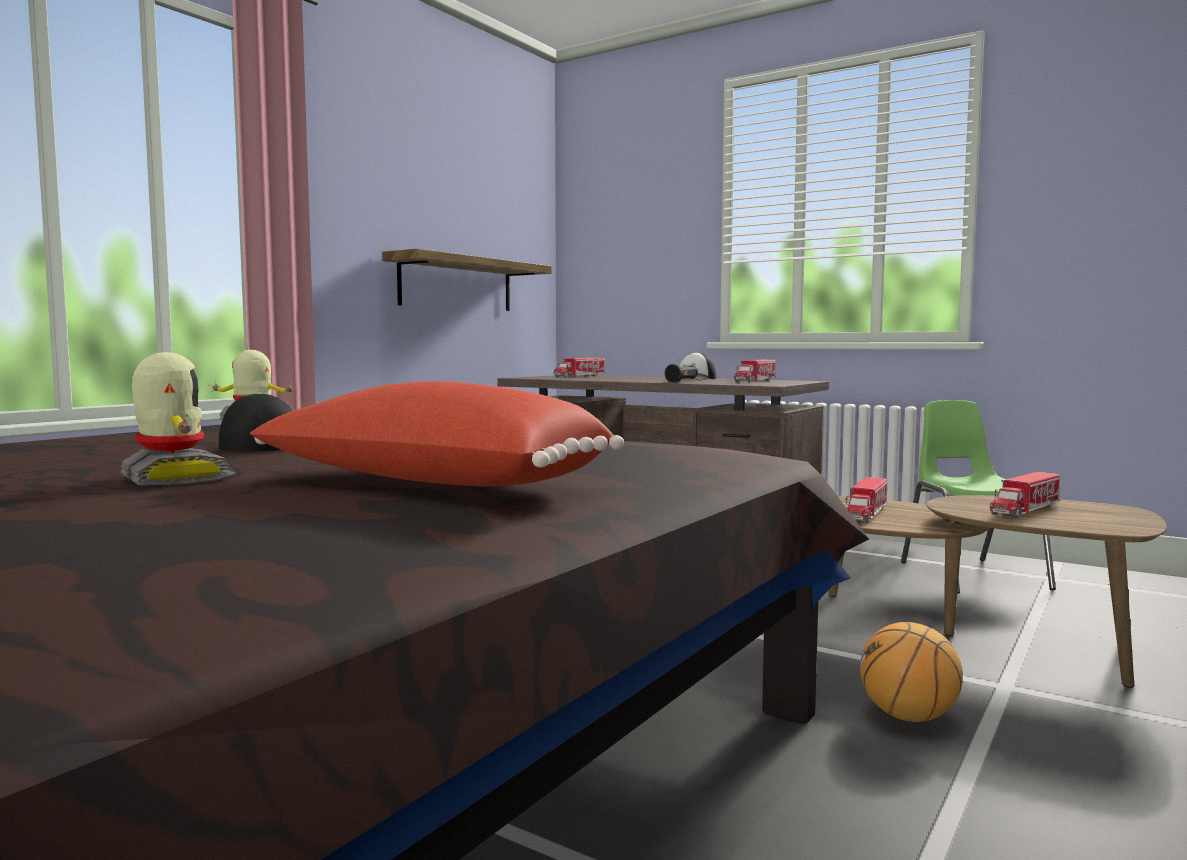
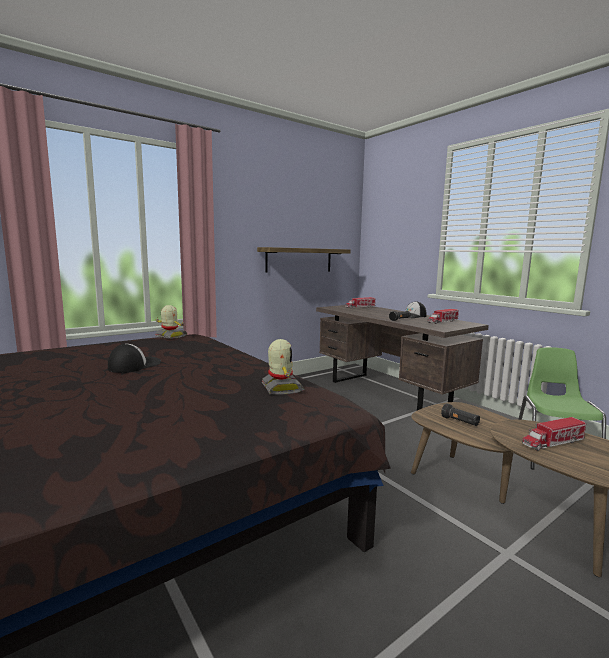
camera: 20 degrees right, 5 degrees up
(174, 478) = (46, 398): toy robot -> toy robot (281, 388)
(431, 484) = (127, 422): red pillow -> none
(866, 513) = (460, 422): toy truck -> black flashlight
(908, 717) = (427, 563): basketball -> none

